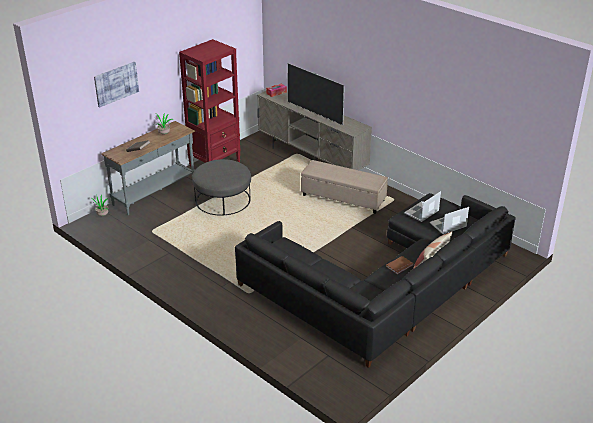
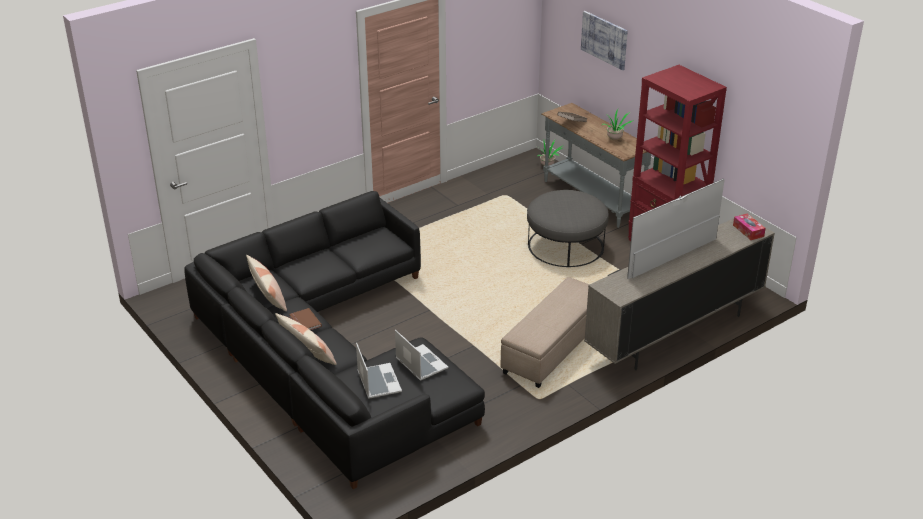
camera: 100 degrees right, 0 degrees up
(375, 290) = (267, 295): none -> pillow

